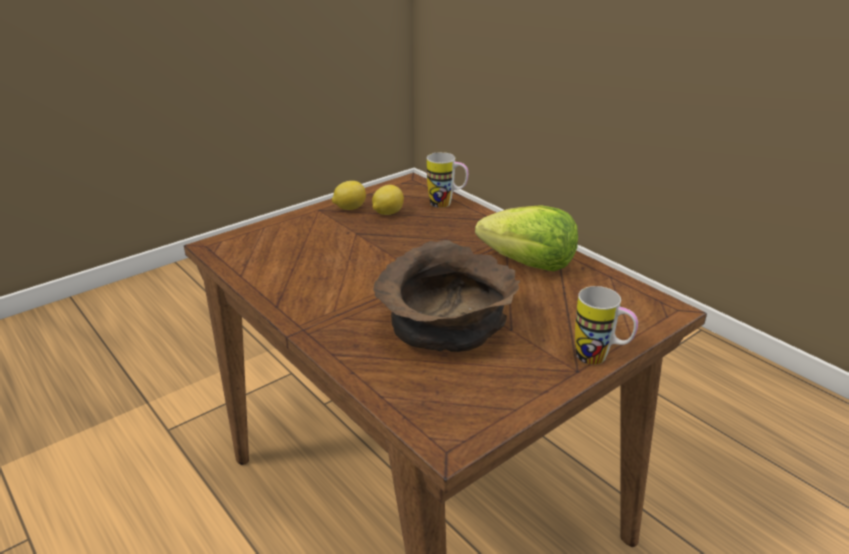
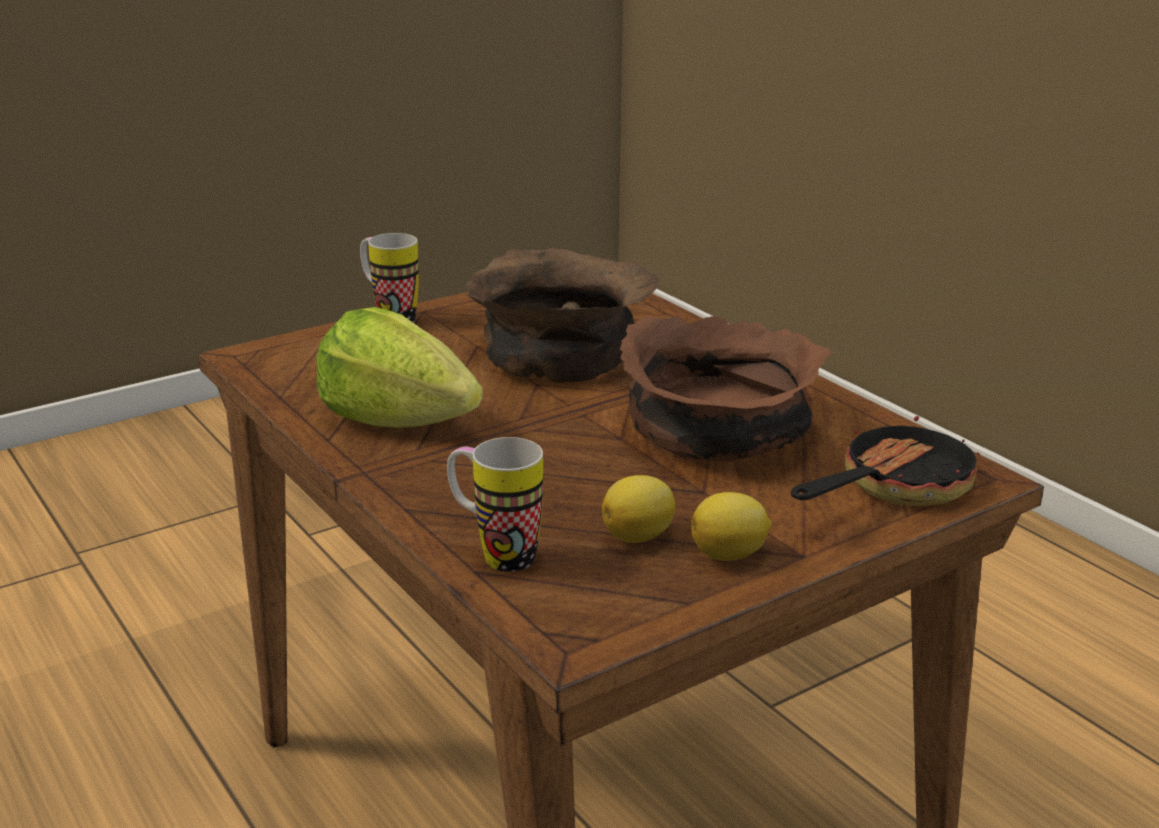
camera: 175 degrees left, 5 degrees down
(261, 239) = (893, 487): none -> frying pan
(342, 264) = (719, 433): none -> brown bowl

